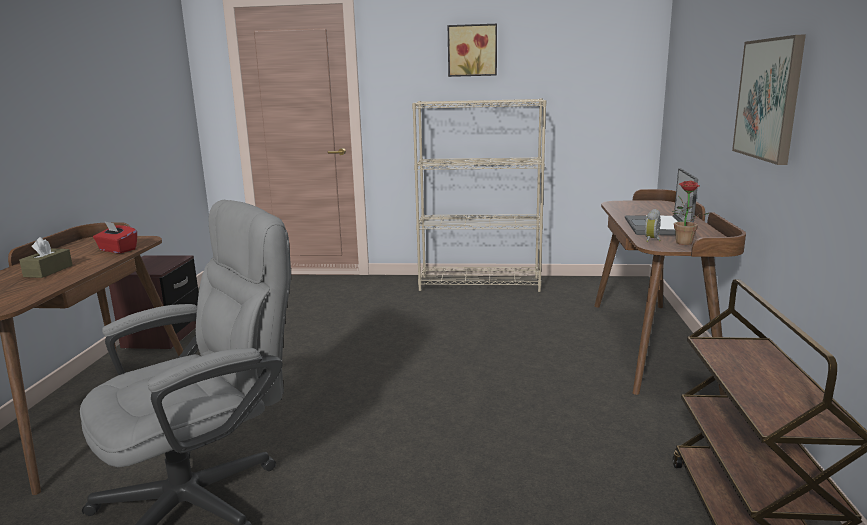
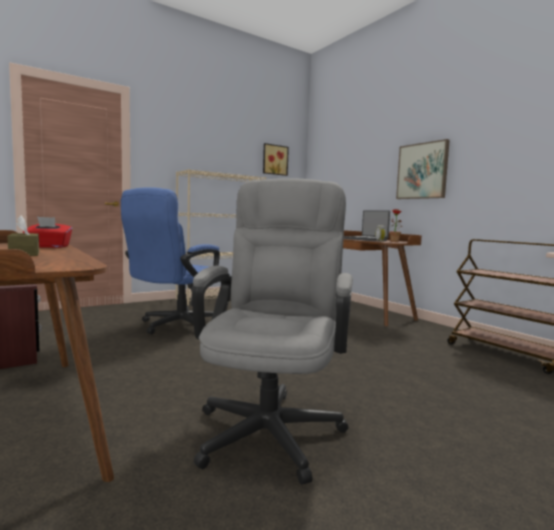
camera: 40 degrees left, 10 degrees down
(349, 325) = (174, 326): none -> blue office chair
(472, 50) = (209, 143): picture -> picture (274, 160)

